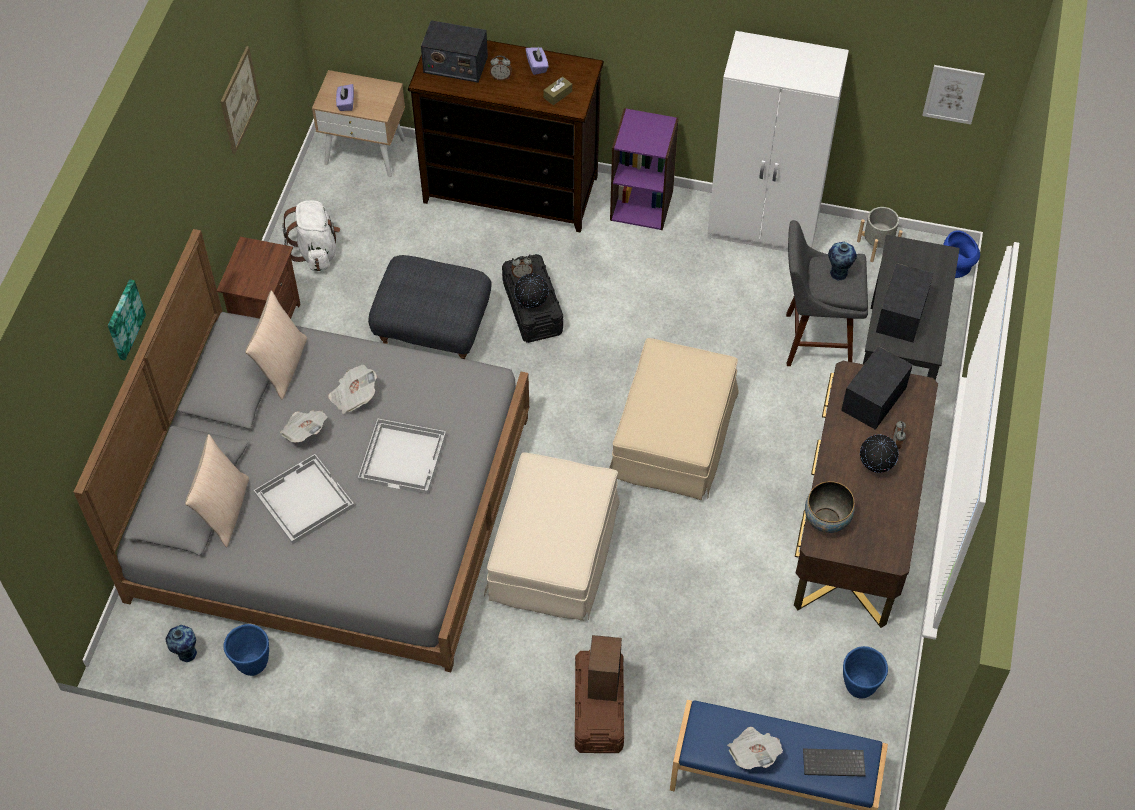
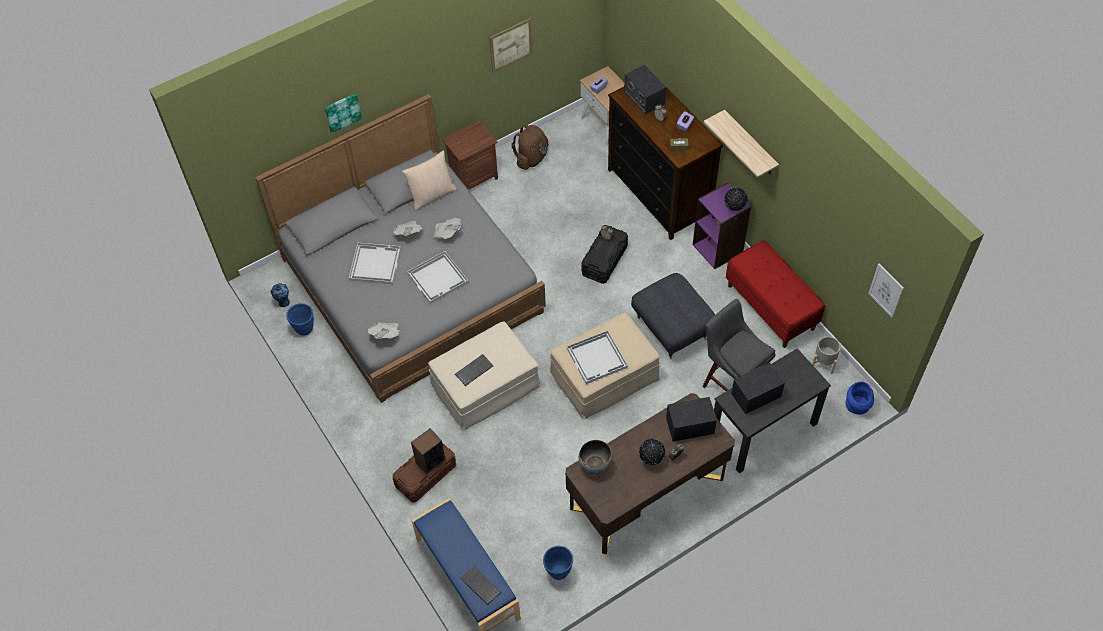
camera: 45 degrees right, 0 degrees up
(224, 510) = (338, 242): beige pillow -> none
(316, 251) = (532, 158): white backpack -> brown backpack
(433, 328) = (546, 235): grey ottoman -> grey ottoman (672, 328)
(531, 303) = (595, 255): globe -> globe (734, 208)
(554, 532) = (474, 369): none -> keyboard
(655, 32) = (750, 144): none -> shelf
(677, 410) = (597, 358): none -> white tray
(753, 753) = (449, 548): newspaper -> newspaper (386, 334)
(764, 228) = (771, 307): white wardrobe -> red bench
(838, 274) = (746, 349): vase -> none

